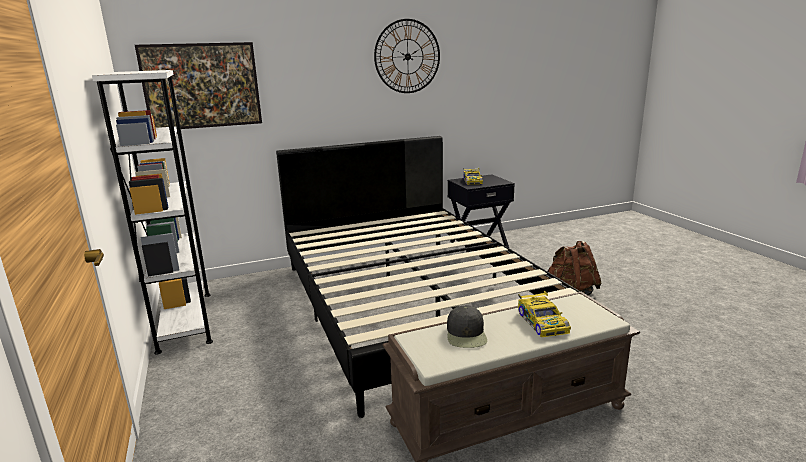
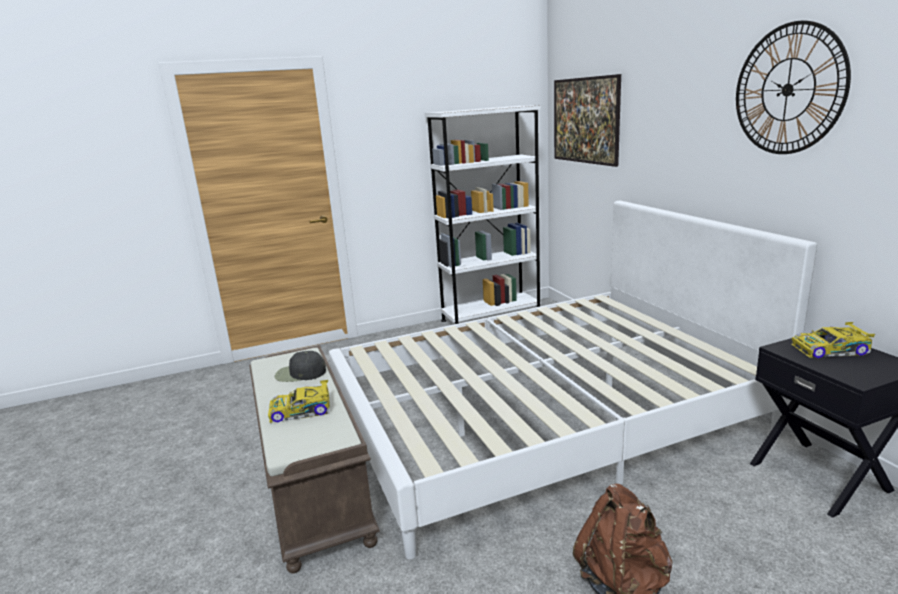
camera: 90 degrees right, 0 degrees up
(411, 303) = (543, 417): black bed -> white bed

